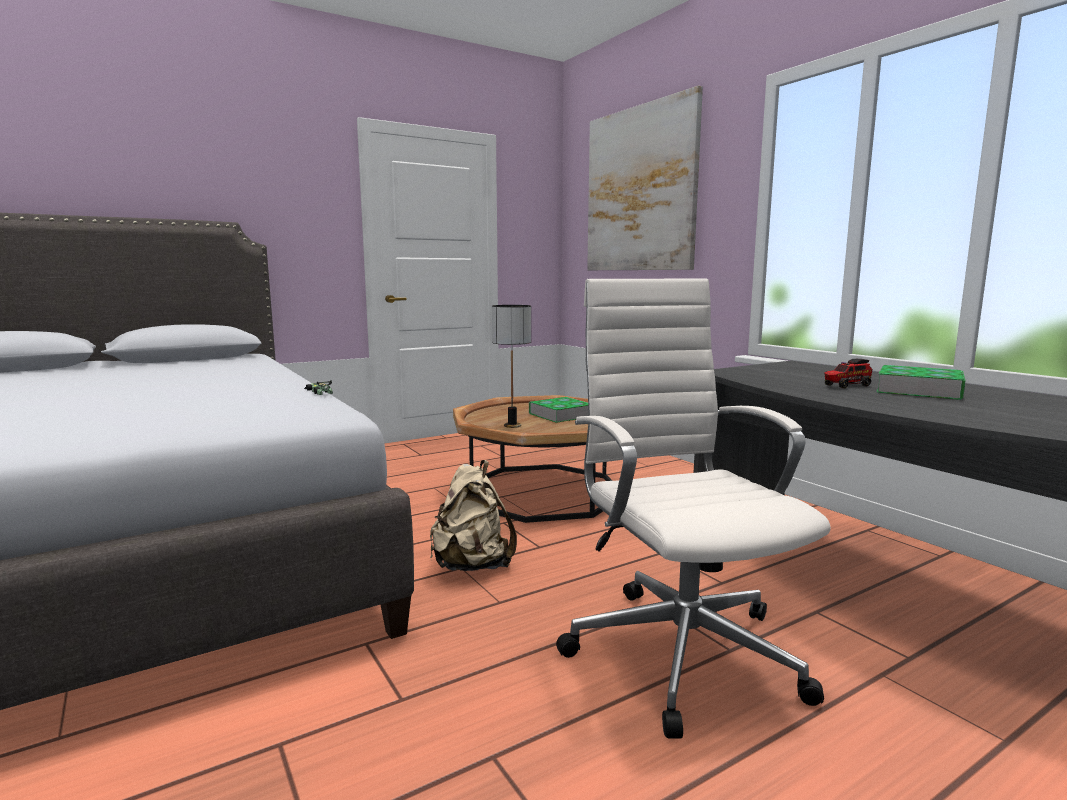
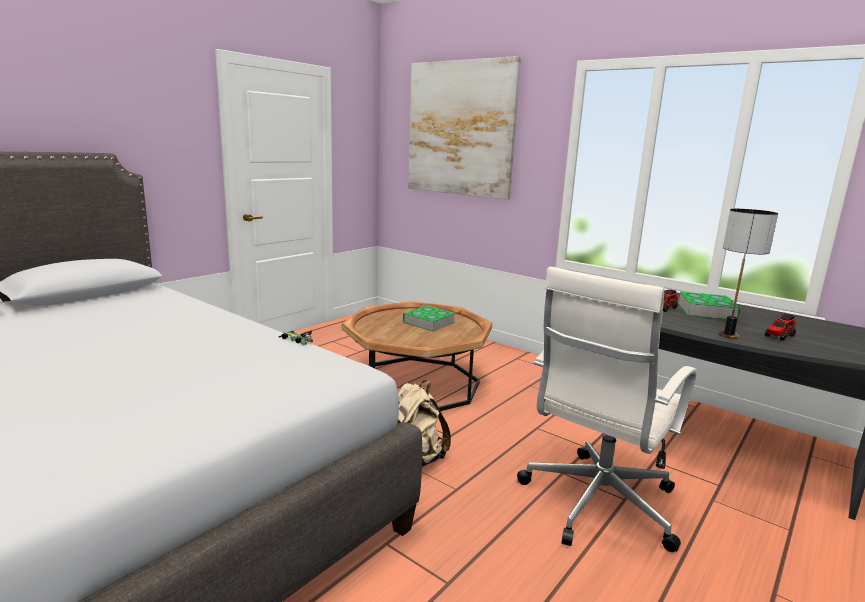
camera: 20 degrees left, 5 degrees up
(512, 425) = (402, 337): table lamp -> table lamp (727, 335)
(681, 648) = (596, 504): white office chair -> white office chair turned 105 degrees counterclockwise
(1013, 416) = (779, 336): none -> toy truck

